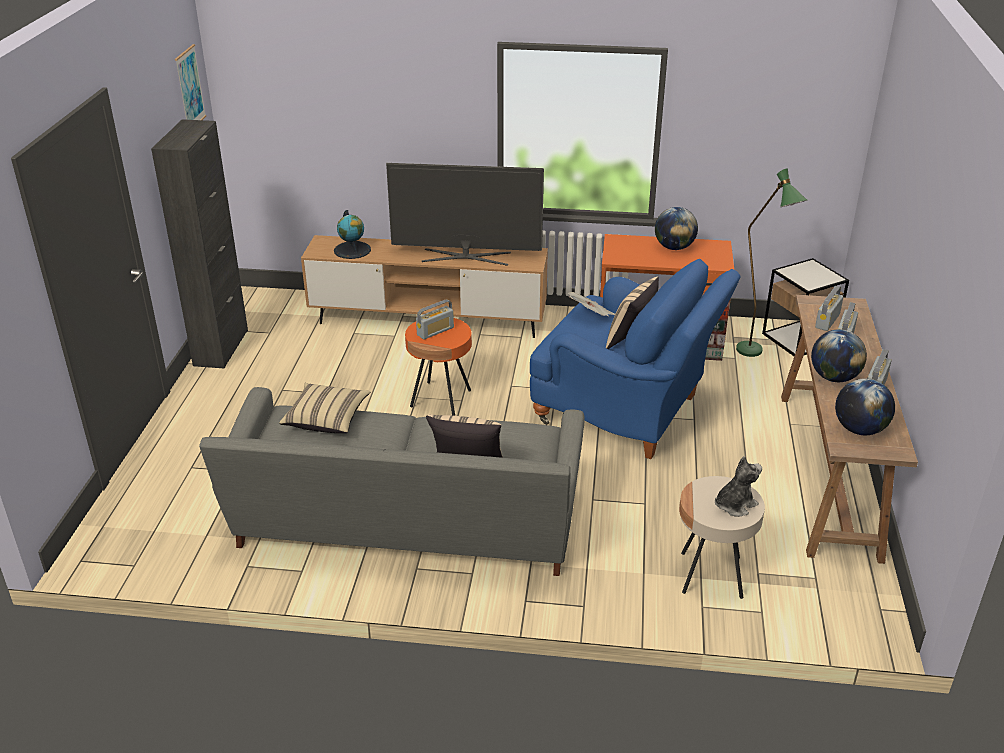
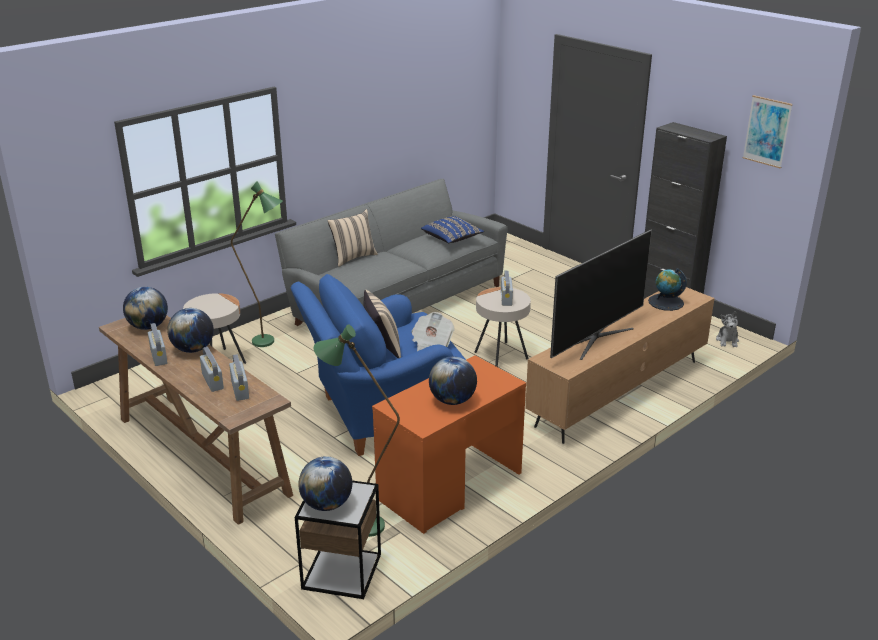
camera: 130 degrees right, 5 degrees down
(327, 419) = (452, 239): beige pillow -> blue pillow
(440, 399) = (501, 355): orange side table -> beige side table
(620, 565) = (271, 342): none -> green floor lamp
(734, 505) = (203, 307): plush toy -> plush toy (727, 340)
(820, 275) = (327, 504): none -> globe

